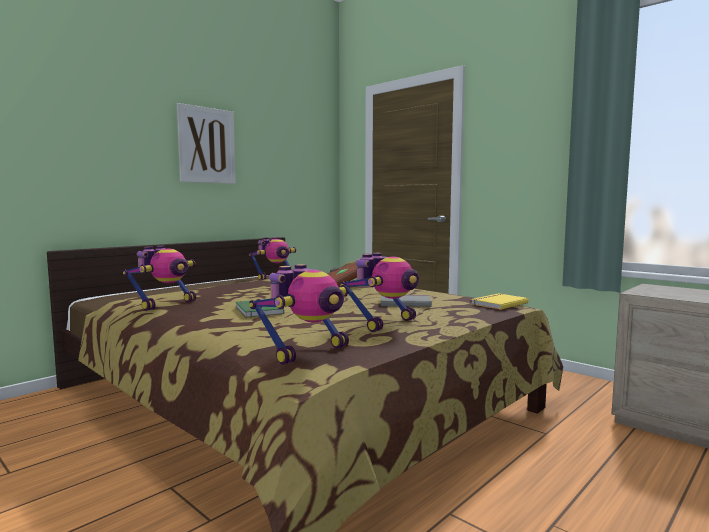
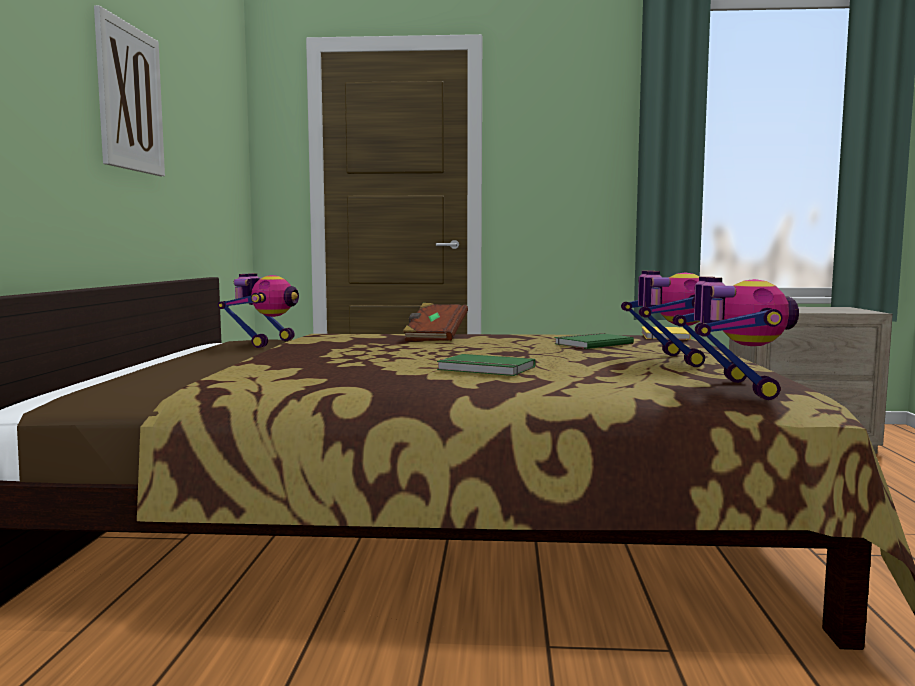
camera: 40 degrees left, 0 degrees up
(165, 304) = (310, 382): toy robot -> none
(405, 303) = (591, 344): grey book -> green book

